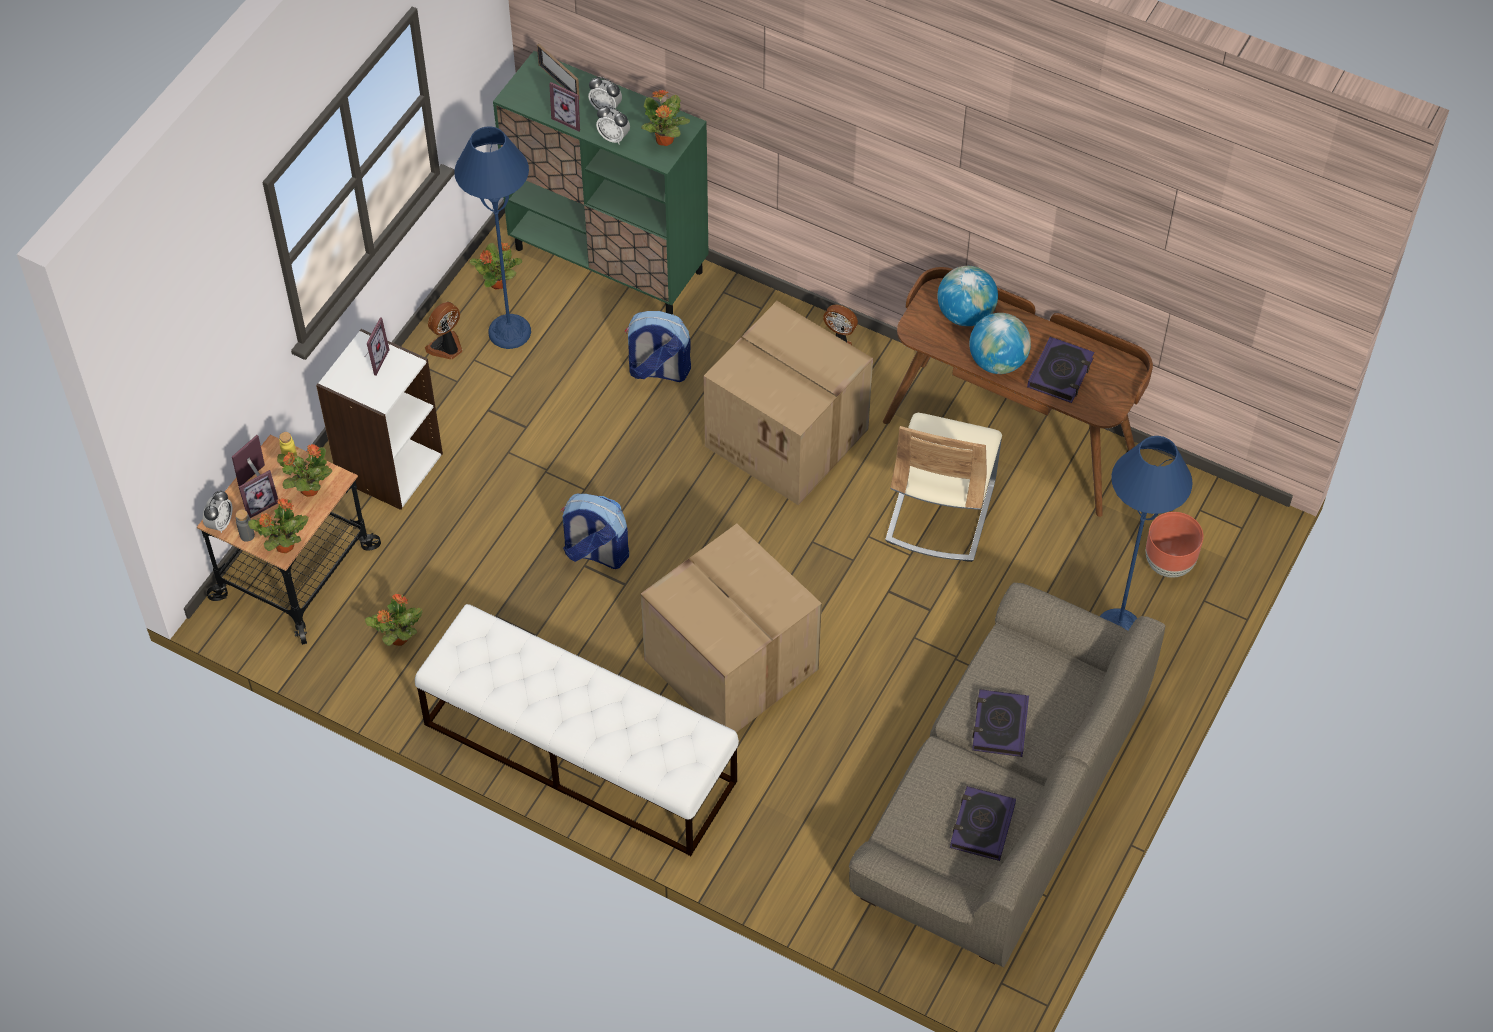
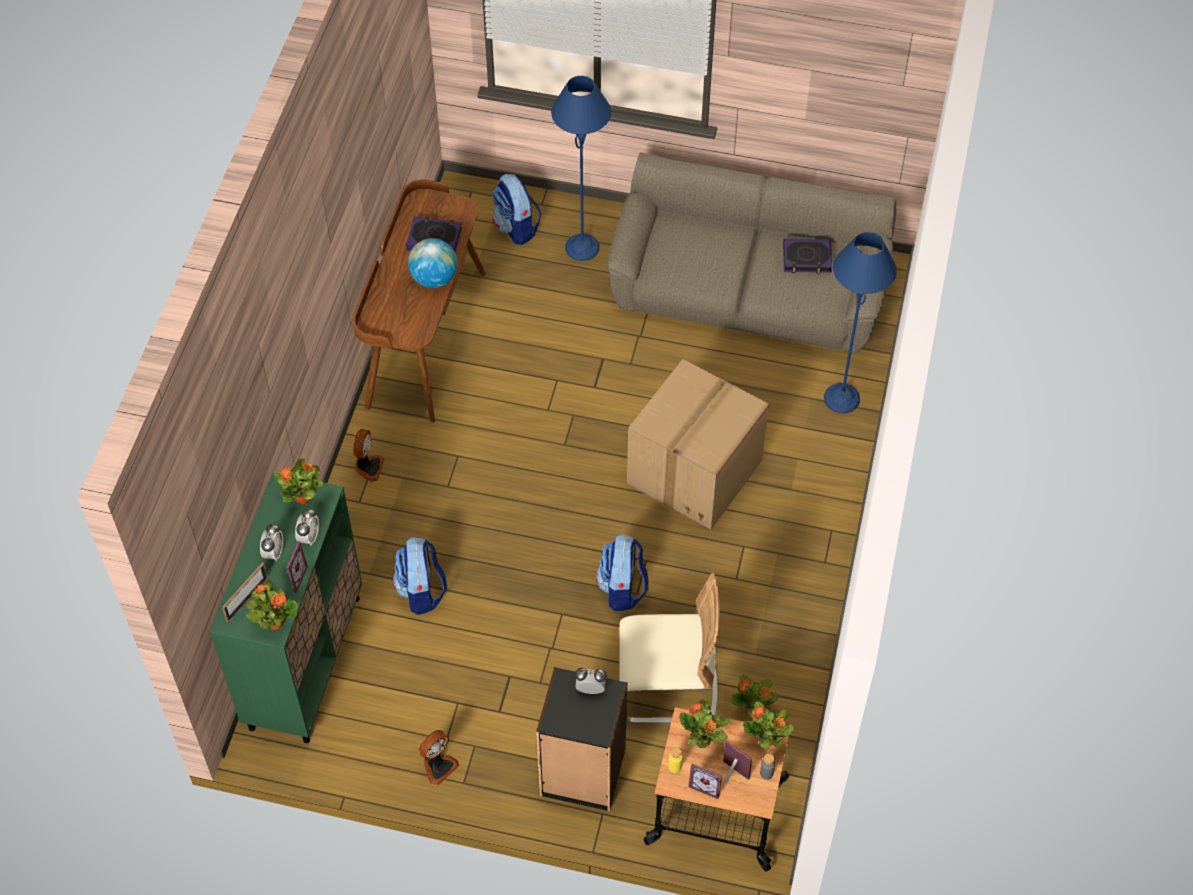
camera: 105 degrees left, 0 degrees up
(220, 523) = (762, 799): alarm clock -> alarm clock (590, 689)
(373, 360) = (569, 709): picture frame -> none
(388, 466) = (582, 773): white bookcase -> black bookcase
(447, 347) = (438, 766): fan -> fan turned 75 degrees counterclockwise
(498, 283) = (352, 745): potted plant -> potted plant (275, 622)
(509, 332) = (407, 719): blue floor lamp -> blue floor lamp (842, 398)
(578, 752) = (808, 552): white bench -> none
(789, 437) = (466, 481): cardboard box -> none
(940, 511) = (510, 369): beige chair -> beige chair (668, 688)
(965, 314) = (391, 307): globe -> none
(999, 726) = (723, 262): book -> none
(1168, 564) = (516, 228): brown planter -> backpack

